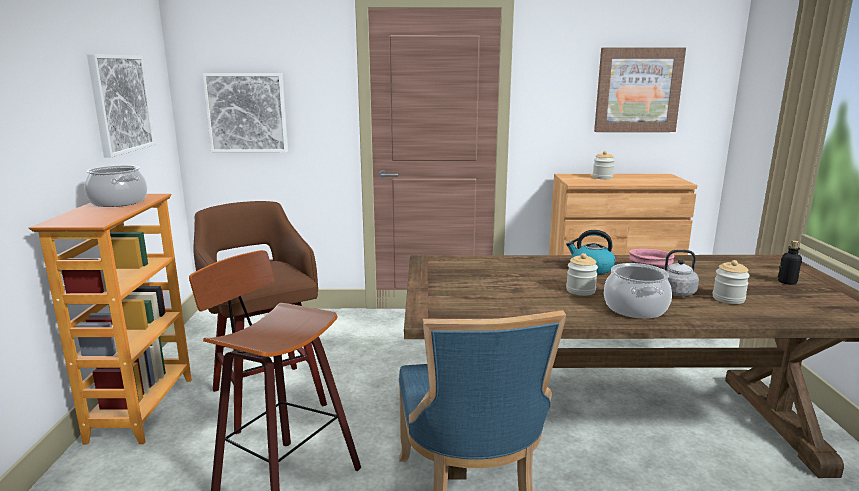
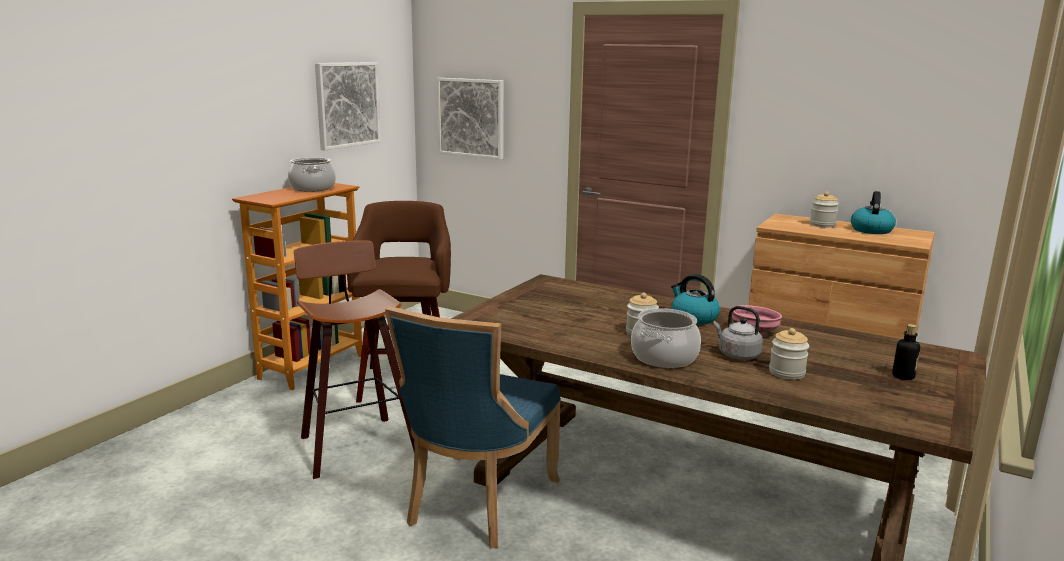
camera: 30 degrees right, 0 degrees up
(637, 90) = (892, 119): picture -> none
(637, 177) = (871, 230): none -> kettle

